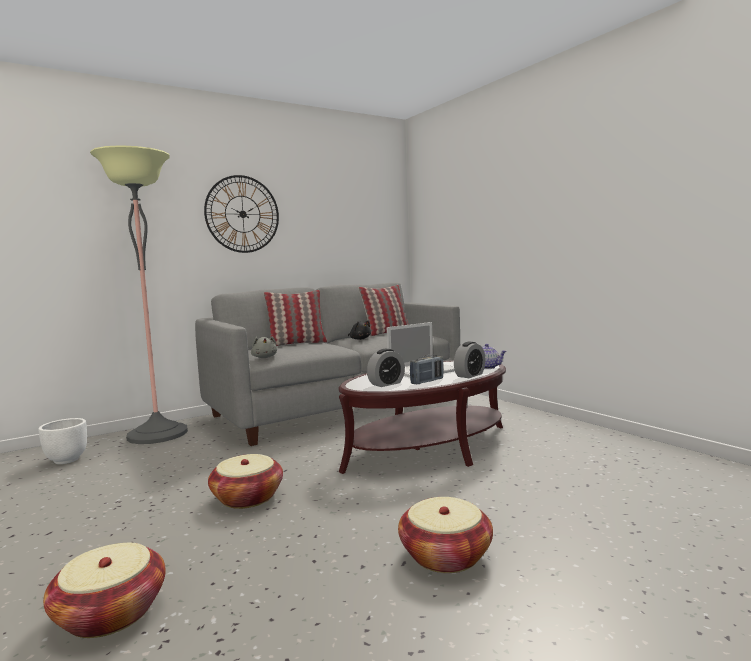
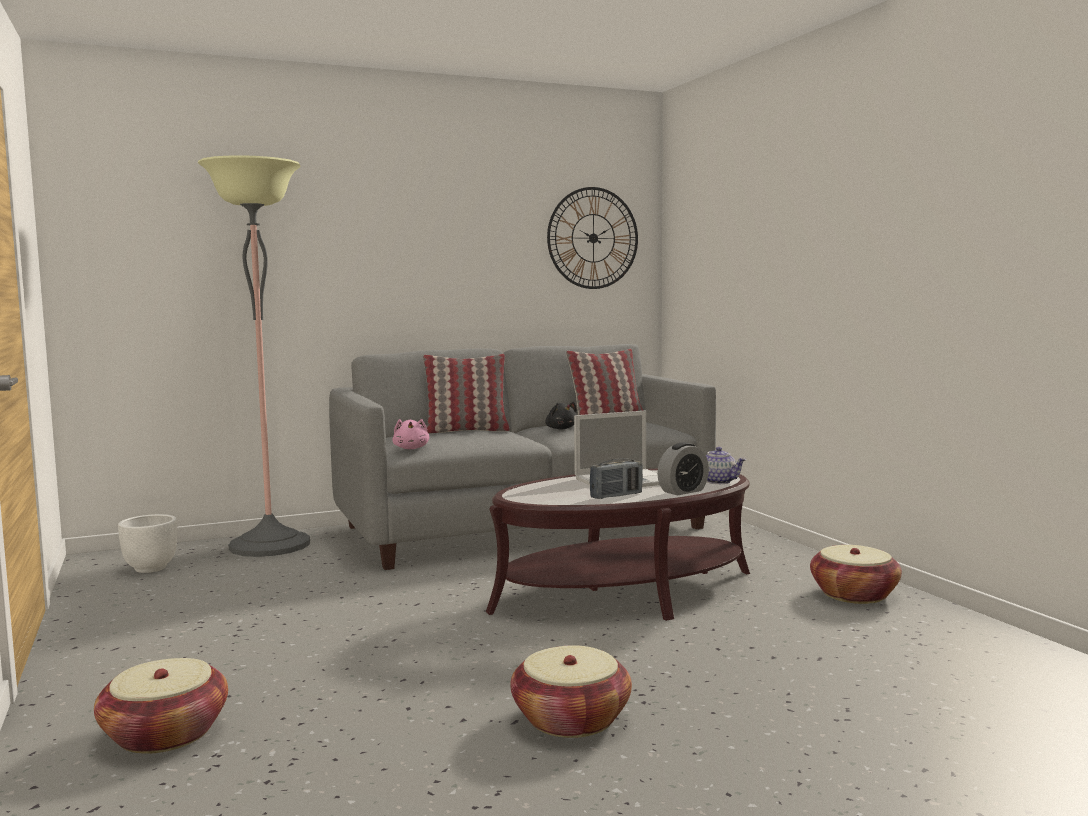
camera: 10 degrees right, 0 degrees up
(242, 214) = (404, 240): wall clock -> wall clock (593, 238)
(247, 498) = (356, 632): basket -> basket (854, 595)
(264, 357) = (411, 448): grey plush toy -> pink plush toy
(386, 384) = (558, 495): alarm clock -> none

